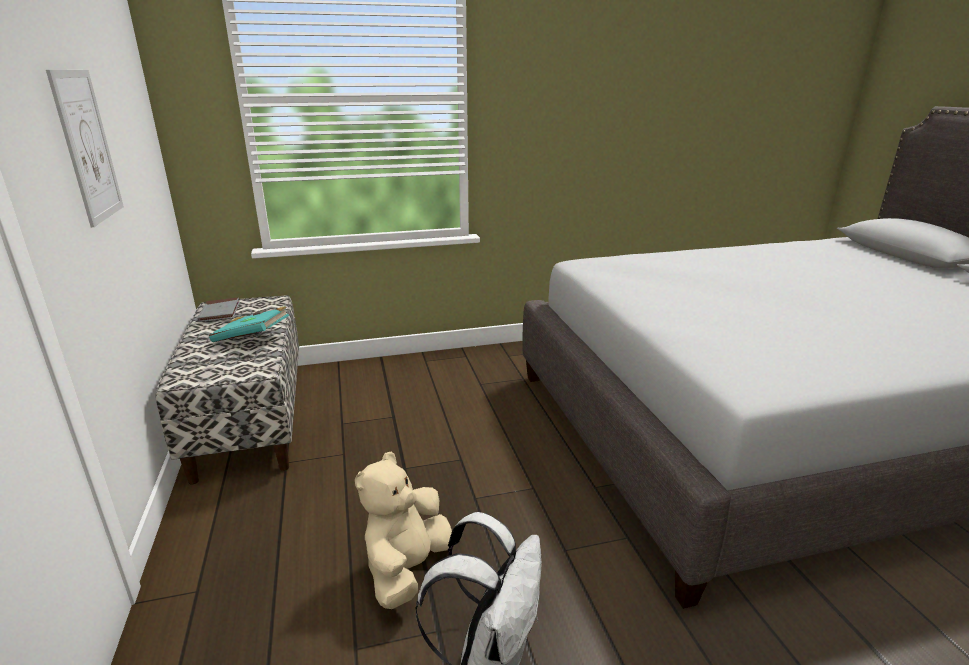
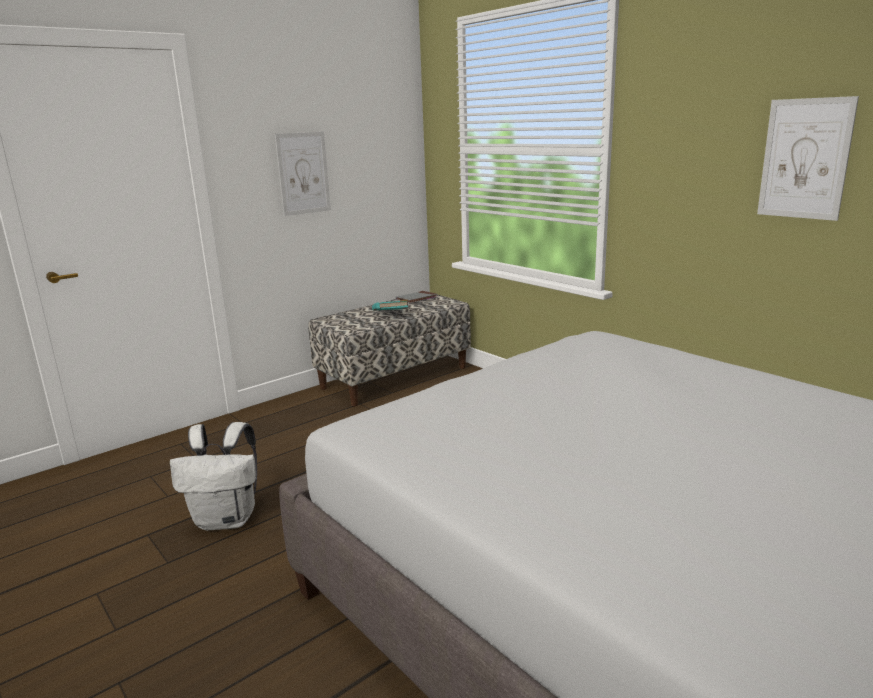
camera: 65 degrees right, 5 degrees down
(407, 568) = (287, 472): beige plush toy -> none
(630, 100) = (804, 159): none -> picture

